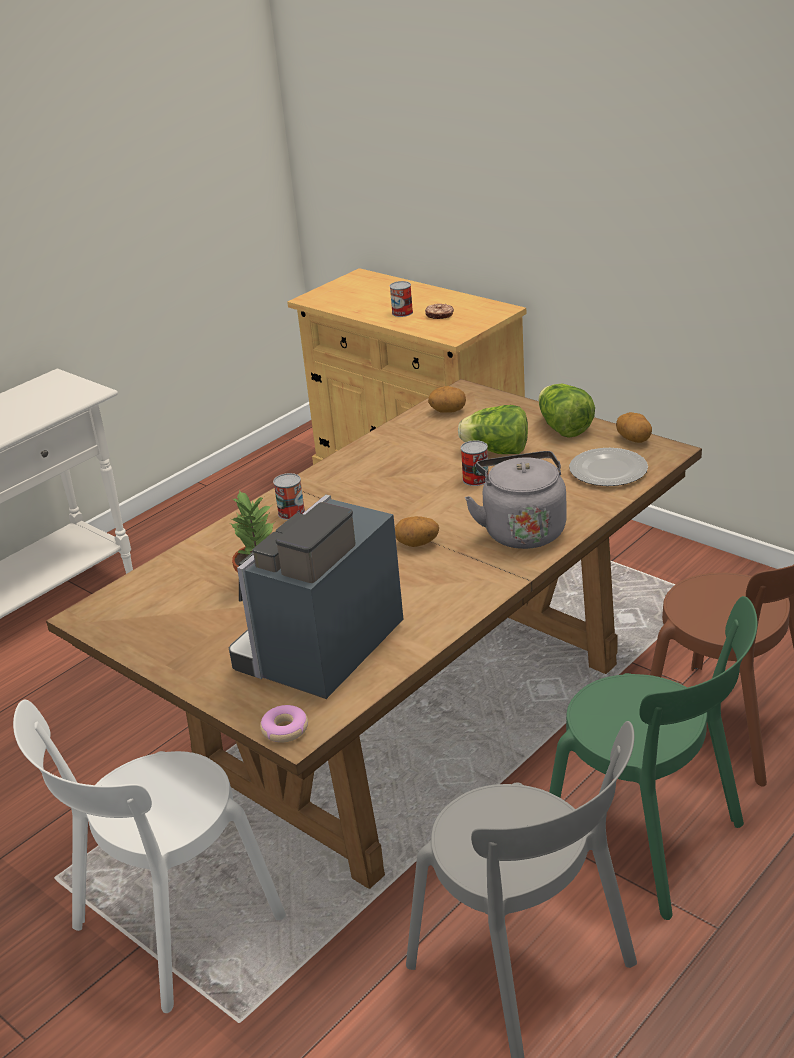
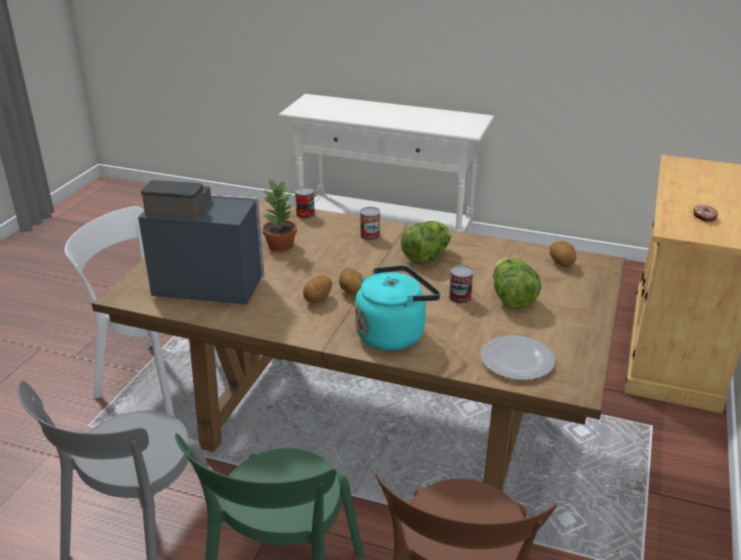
camera: 65 degrees right, 0 degrees up
(285, 729) = (124, 291): donut -> none
(402, 312) = (691, 200): can -> can (305, 214)
(522, 530) = (393, 333): grey kettle -> turquoise kettle
(563, 428) = (576, 324): lettuce -> lettuce (426, 257)
(634, 439) = (585, 366): potato -> potato (318, 299)

